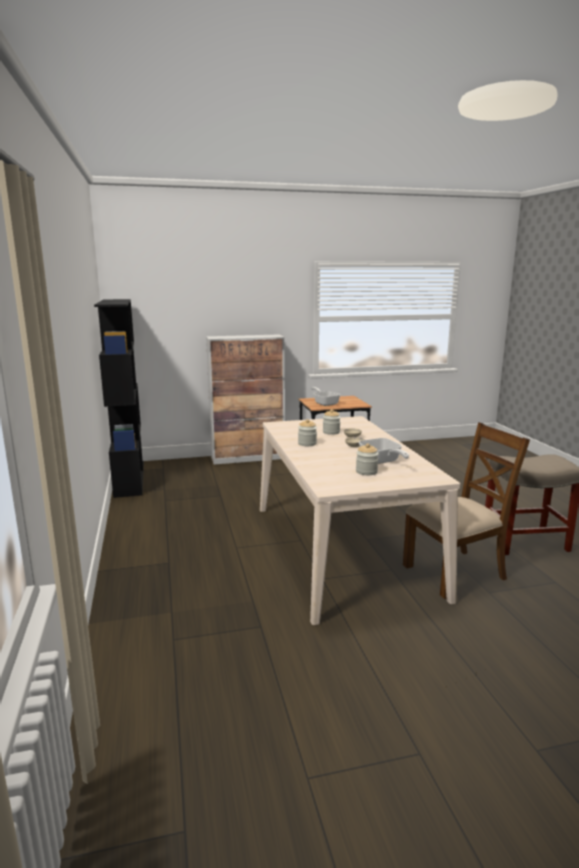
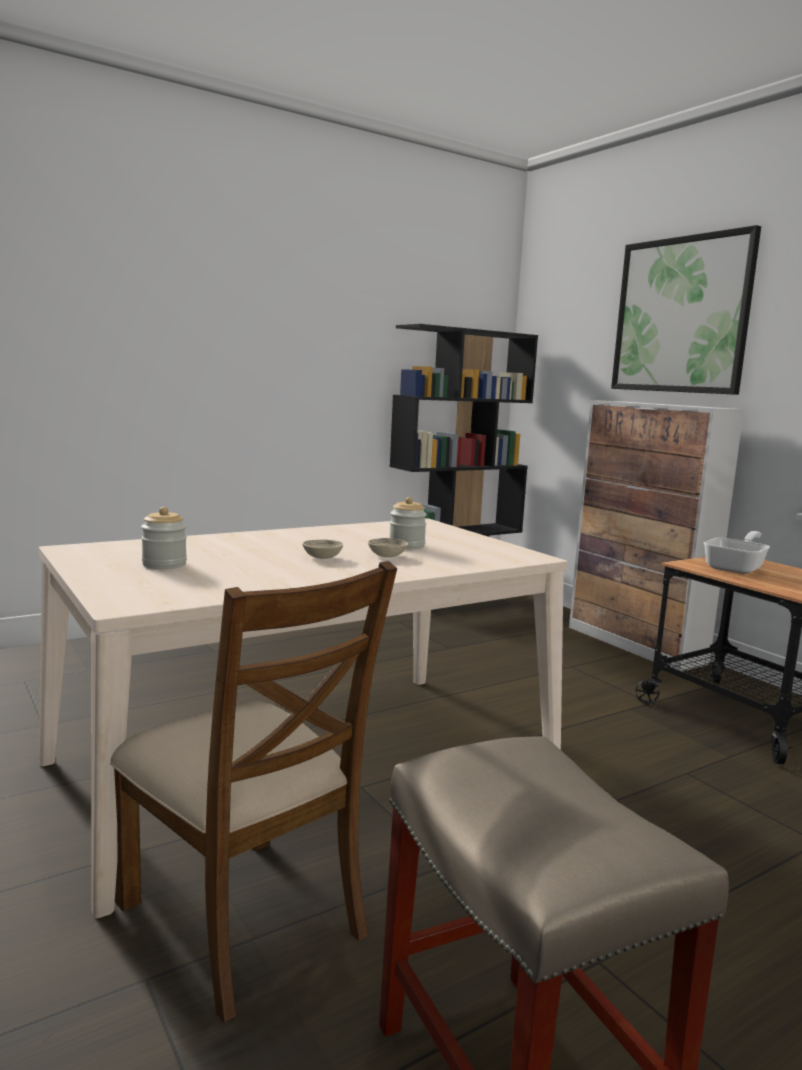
camera: 70 degrees right, 5 degrees down
(234, 289) = (681, 315): none -> picture
(307, 443) = (317, 537): jar -> none
(382, 461) = (231, 572): frying pan -> none

